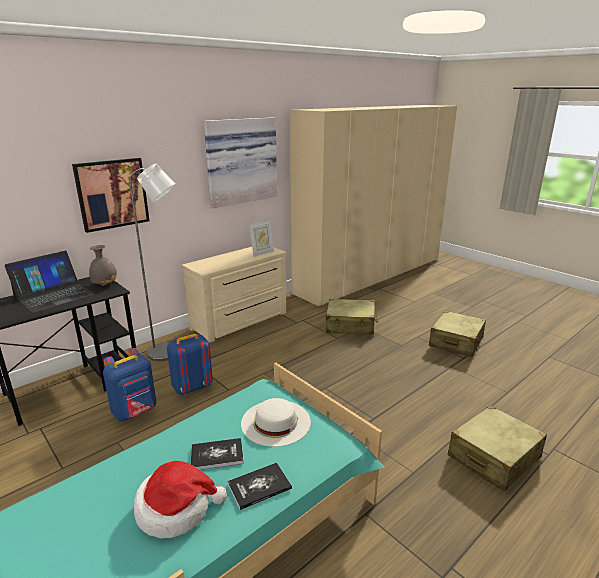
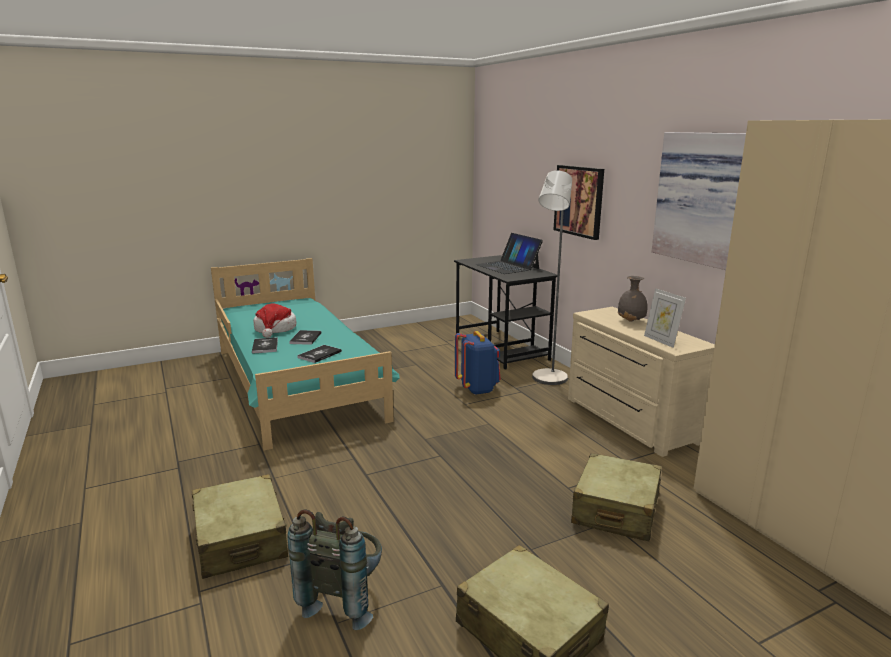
camera: 105 degrees right, 5 degrees down
(105, 284) = (527, 275): grey vase -> grey vase (631, 321)
(135, 412) = (450, 368): blue backpack -> none
(275, 422) = (319, 355): white hat -> book
(491, 394) = (344, 598): none -> grey backpack

